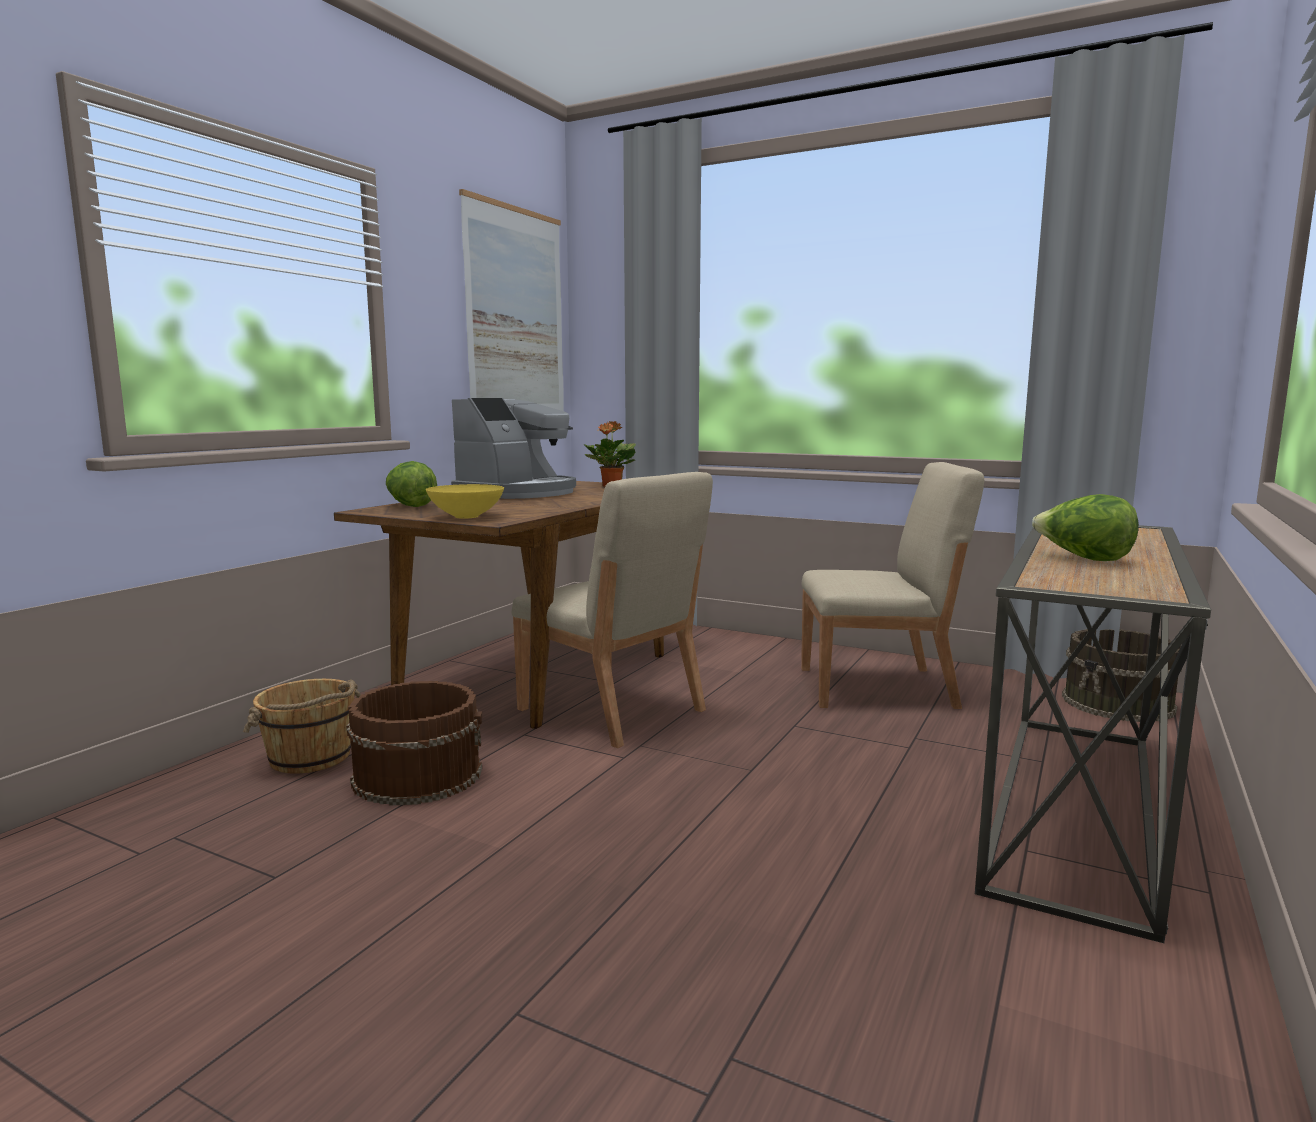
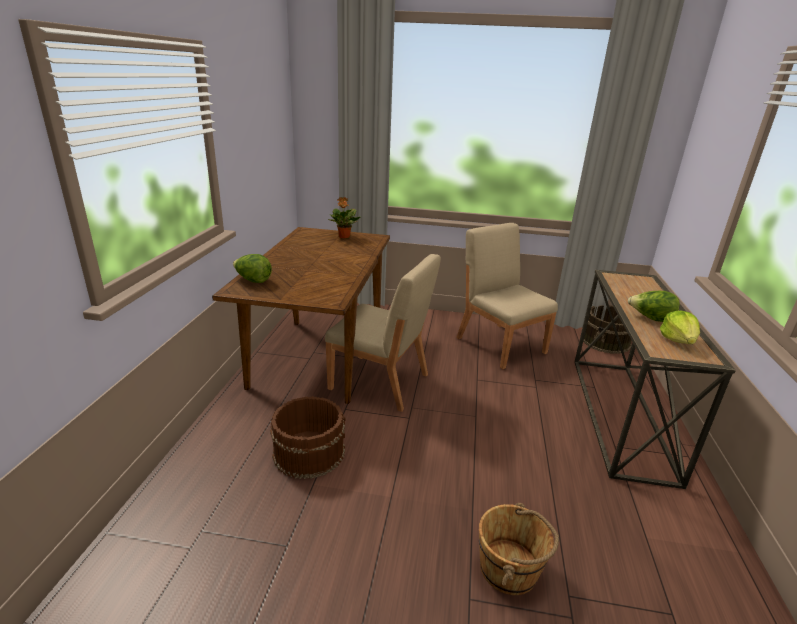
camera: 20 degrees left, 15 degrees up
(311, 758) = (234, 450): brown bucket -> brown bucket (509, 569)
(467, 516) = (308, 295): yellow bowl -> none
(515, 318) = (271, 124): picture -> none
(518, 493) = (299, 252): coffee machine -> none
(879, 687) = (500, 344): beige chair -> beige chair turned 105 degrees counterclockwise
(1113, 578) = (678, 340): none -> lettuce

